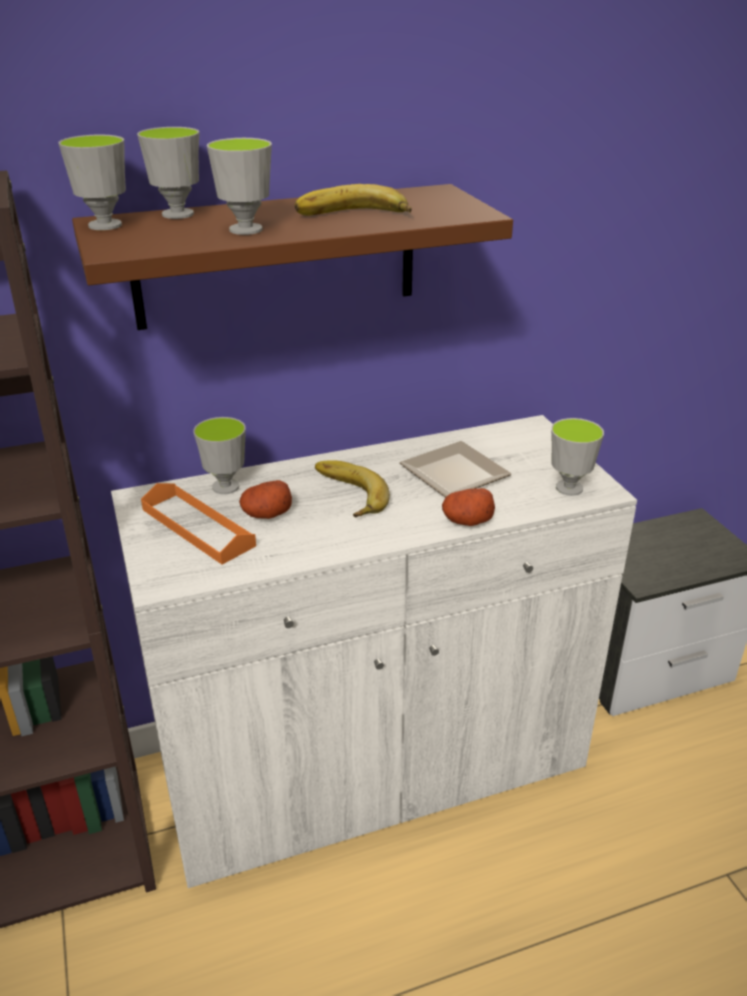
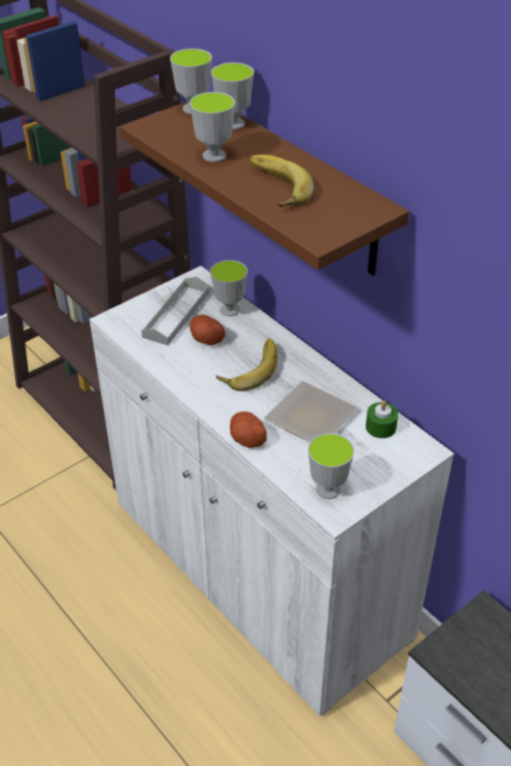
camera: 70 degrees right, 10 degrees up
(197, 527) = (176, 314): orange tray -> grey tray
(490, 440) = (380, 427): none -> green candle

